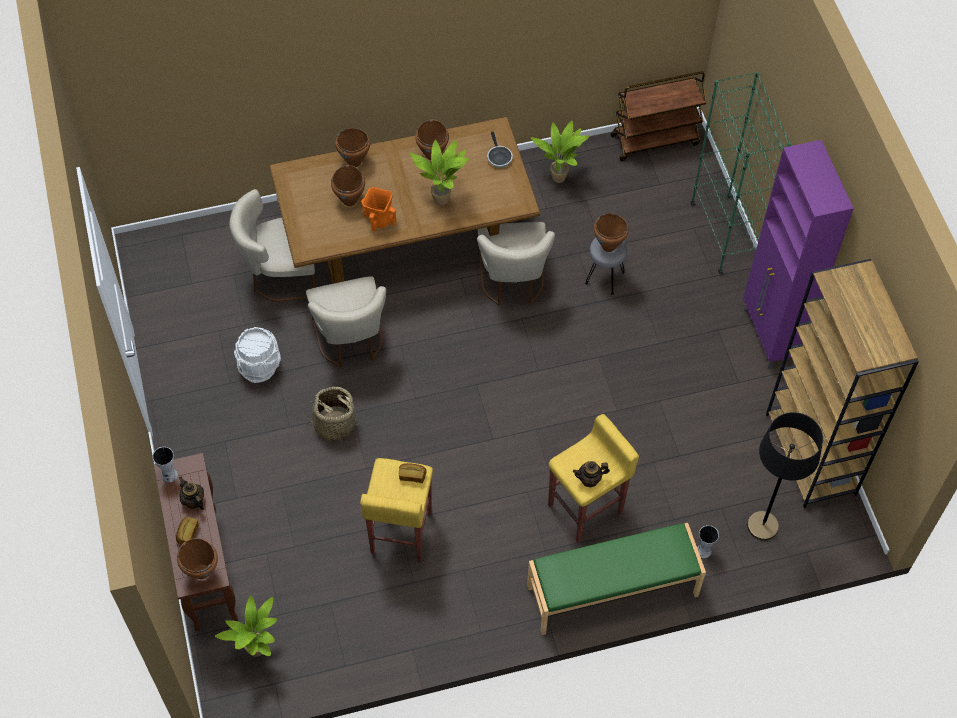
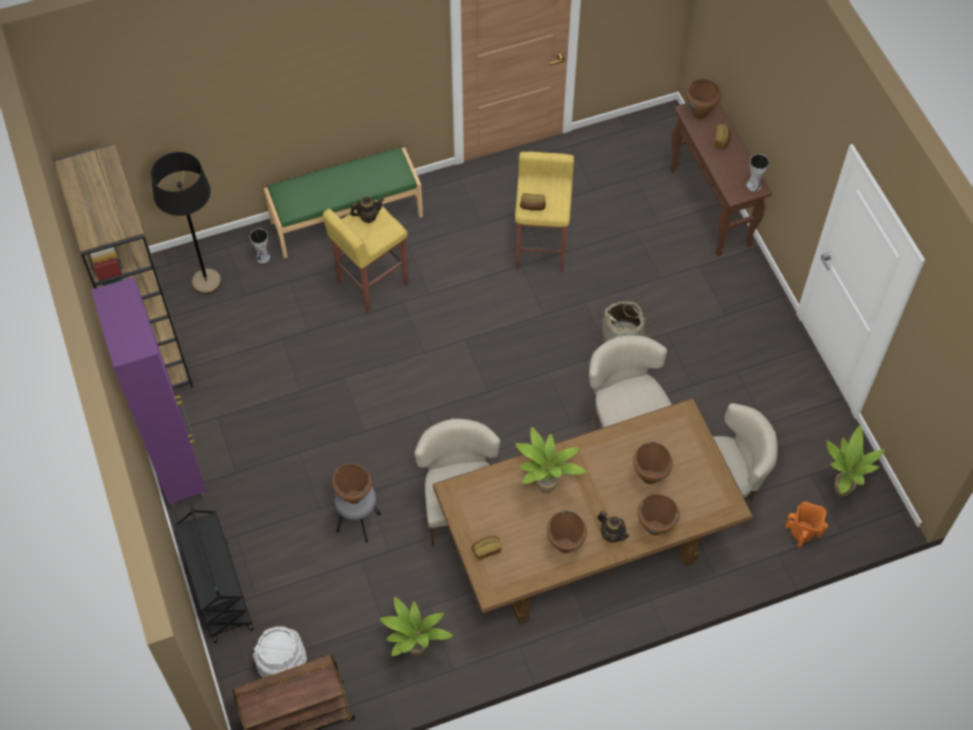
camera: 175 degrees right, 0 degrees up
(193, 501) = (725, 166): teapot -> teapot (612, 534)
(259, 367) = (712, 389): white bucket -> white bucket (283, 665)
(259, 651) = (645, 149): potted plant -> potted plant (839, 489)
(379, 220) = (611, 456): orange vase -> orange vase (803, 533)
(498, 157) = (486, 550): frying pan -> bread
(724, 233) = (219, 592): green bookcase -> black cart

